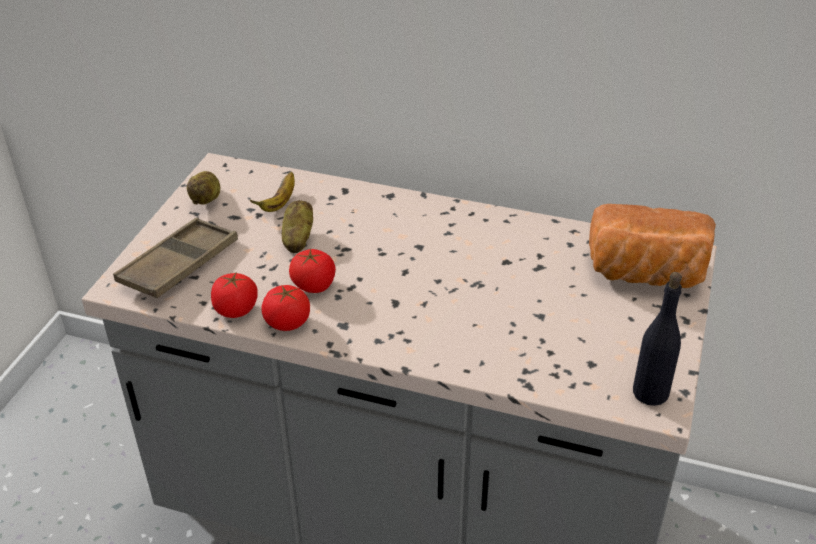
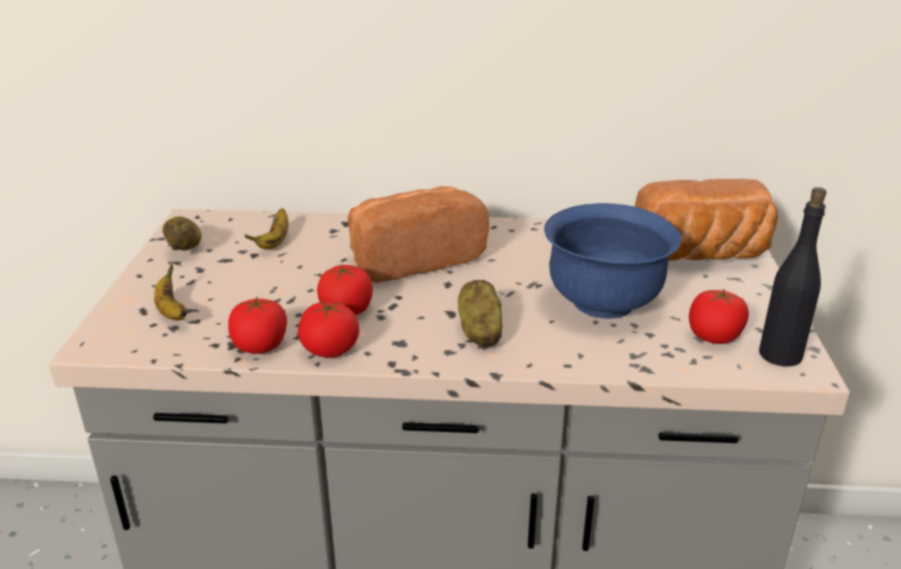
camera: 15 degrees left, 10 degrees down
(179, 265) = (171, 312): brown tray -> banana
(297, 239) = (309, 270): potato -> potato (479, 331)
(387, 239) = (413, 258): none -> bread
(528, 314) = (604, 303): none -> blue bowl
(604, 364) = (714, 336): none -> tomato

